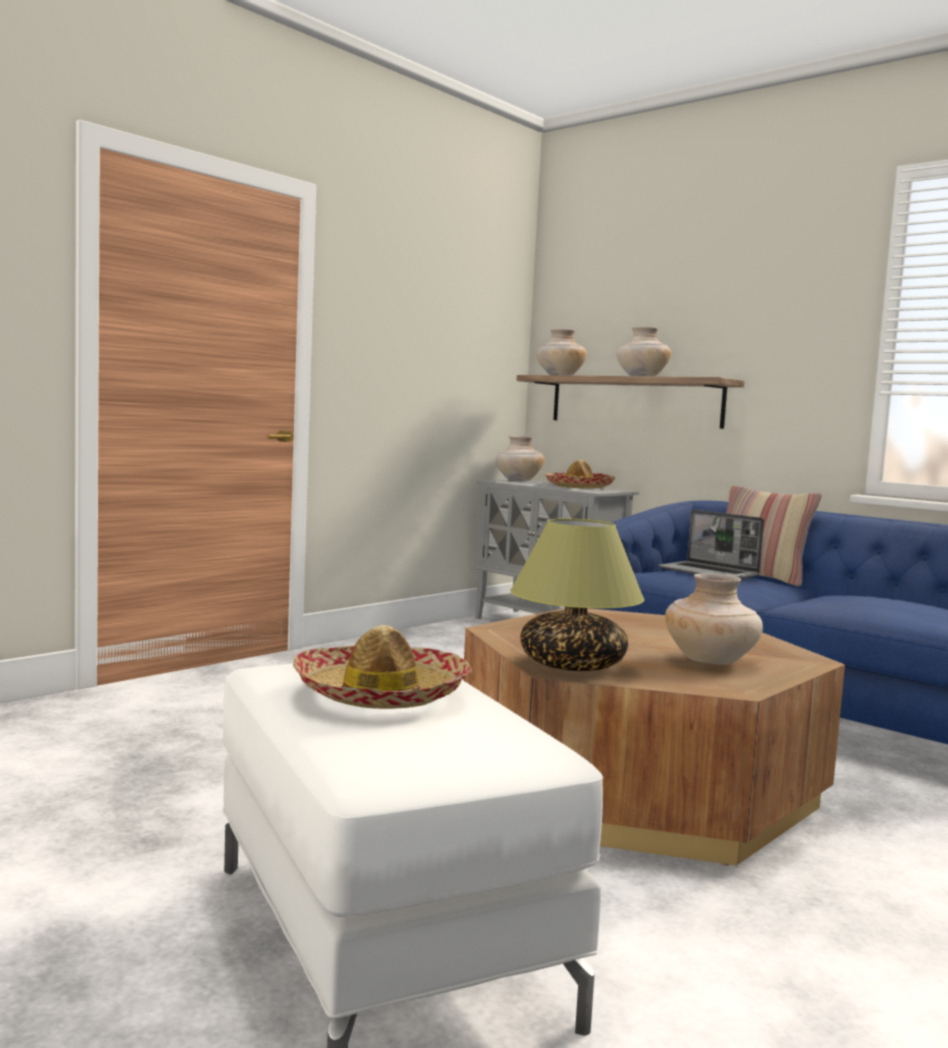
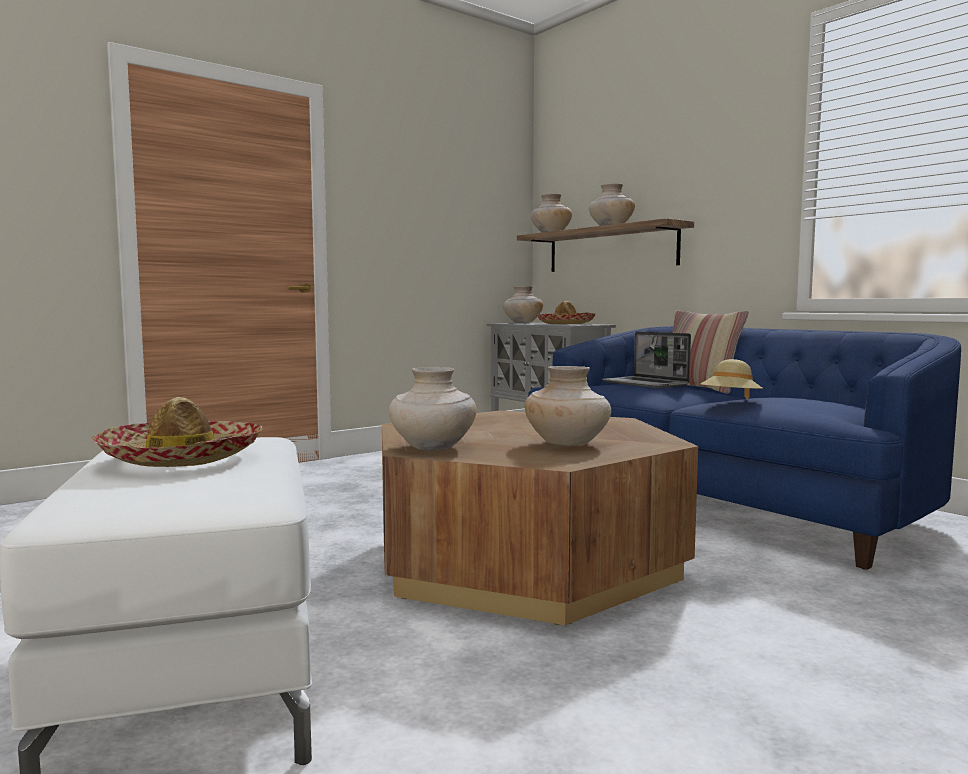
camera: 10 degrees right, 0 degrees up
(572, 665) = (432, 447): table lamp -> beige vase
(832, 604) = (730, 401): none -> beige hat

